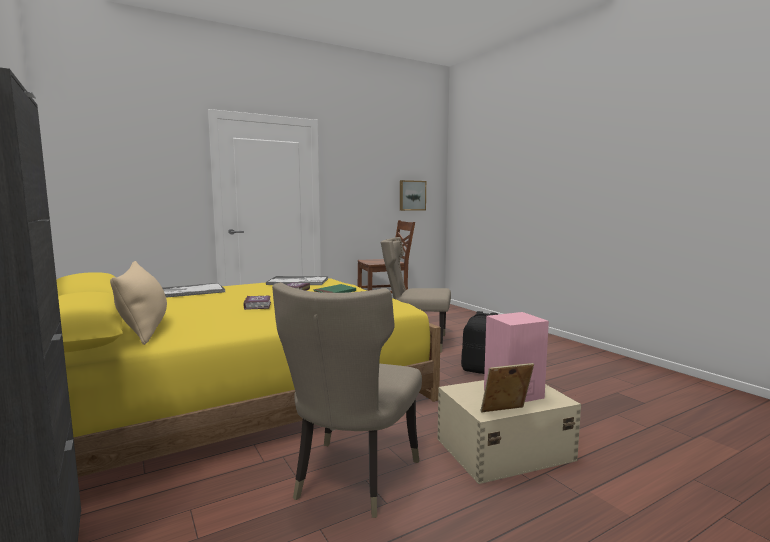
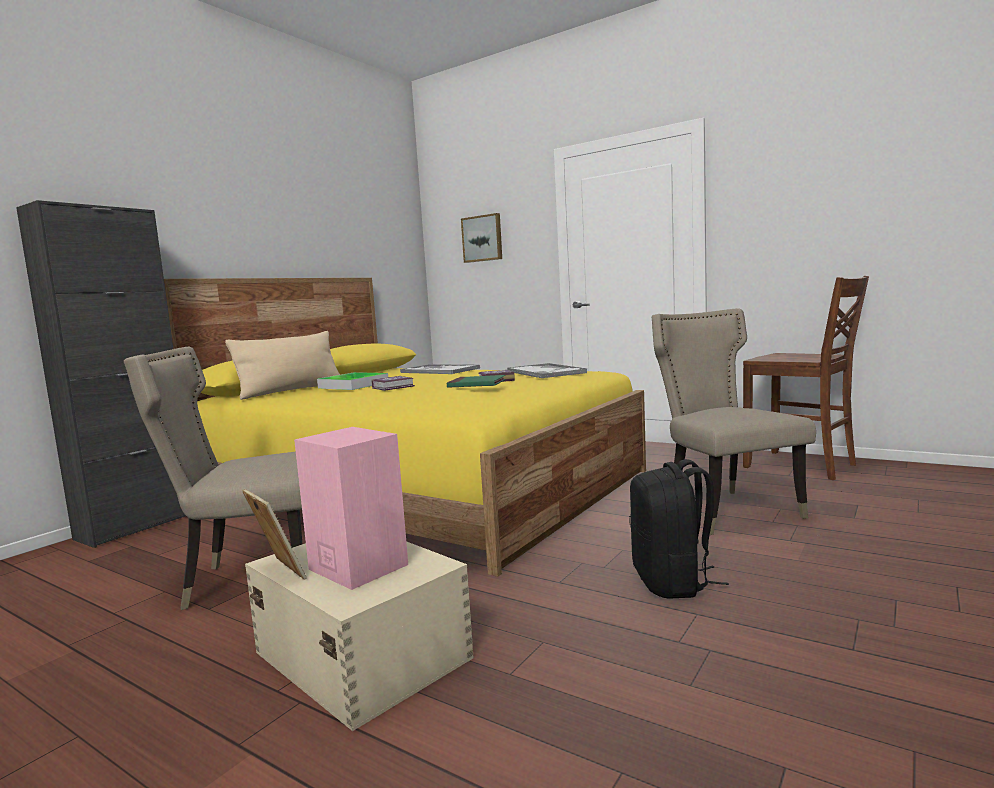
camera: 65 degrees right, 0 degrees up
(201, 311) = (353, 385): none -> tray
(412, 195) = (927, 219): picture -> picture (482, 238)

